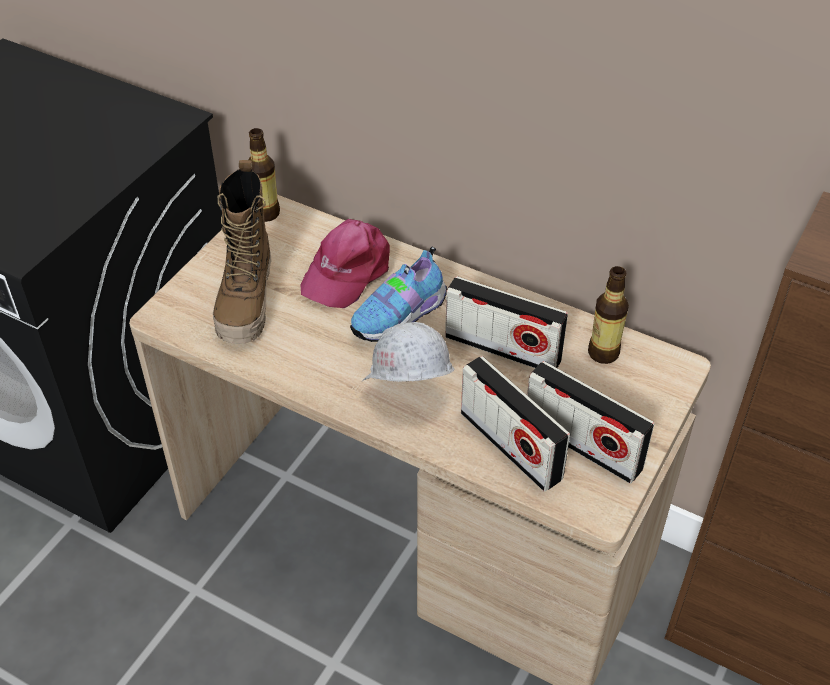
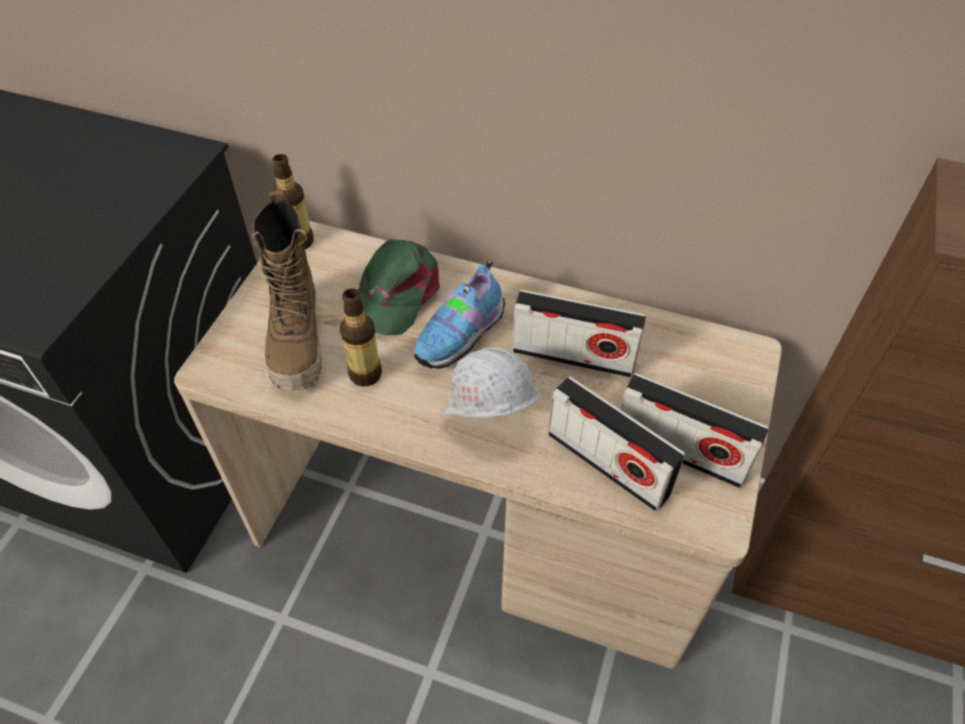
camera: 10 degrees left, 5 degrees up
(347, 271) = (396, 293): pink cap -> green cap
(603, 353) = (674, 347): bottle -> bottle (365, 374)

